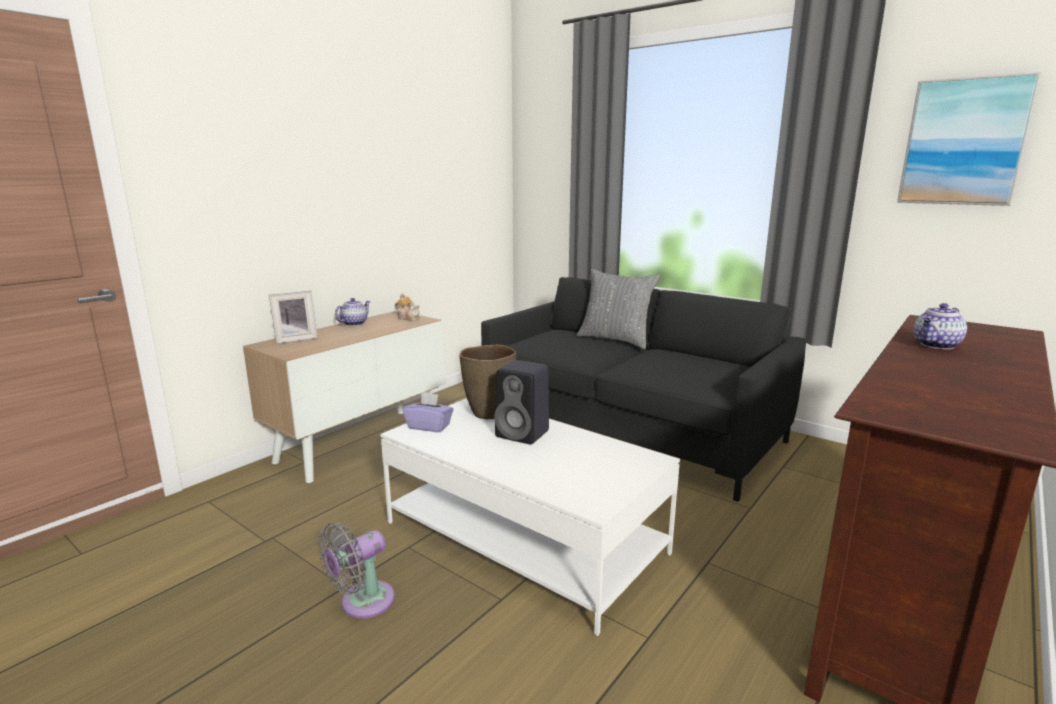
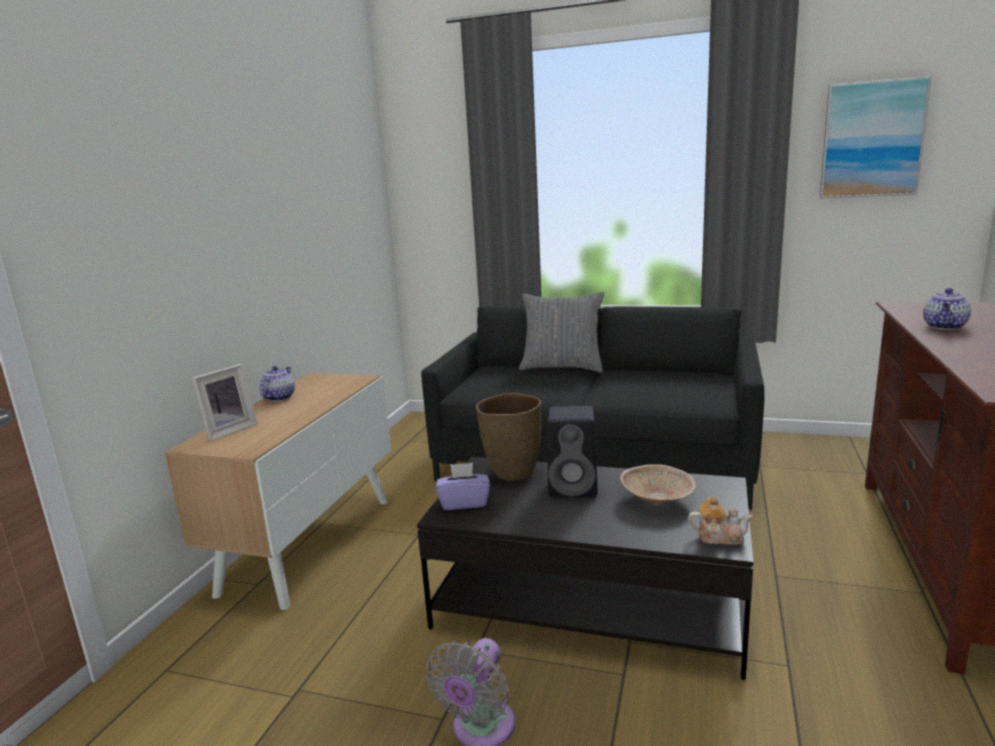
camera: 20 degrees left, 0 degrees up
(408, 318) = (338, 380): teapot -> teapot (719, 537)
(524, 538) = (590, 602): white coffee table -> black coffee table
(579, 458) = (657, 500): none -> beige bowl

